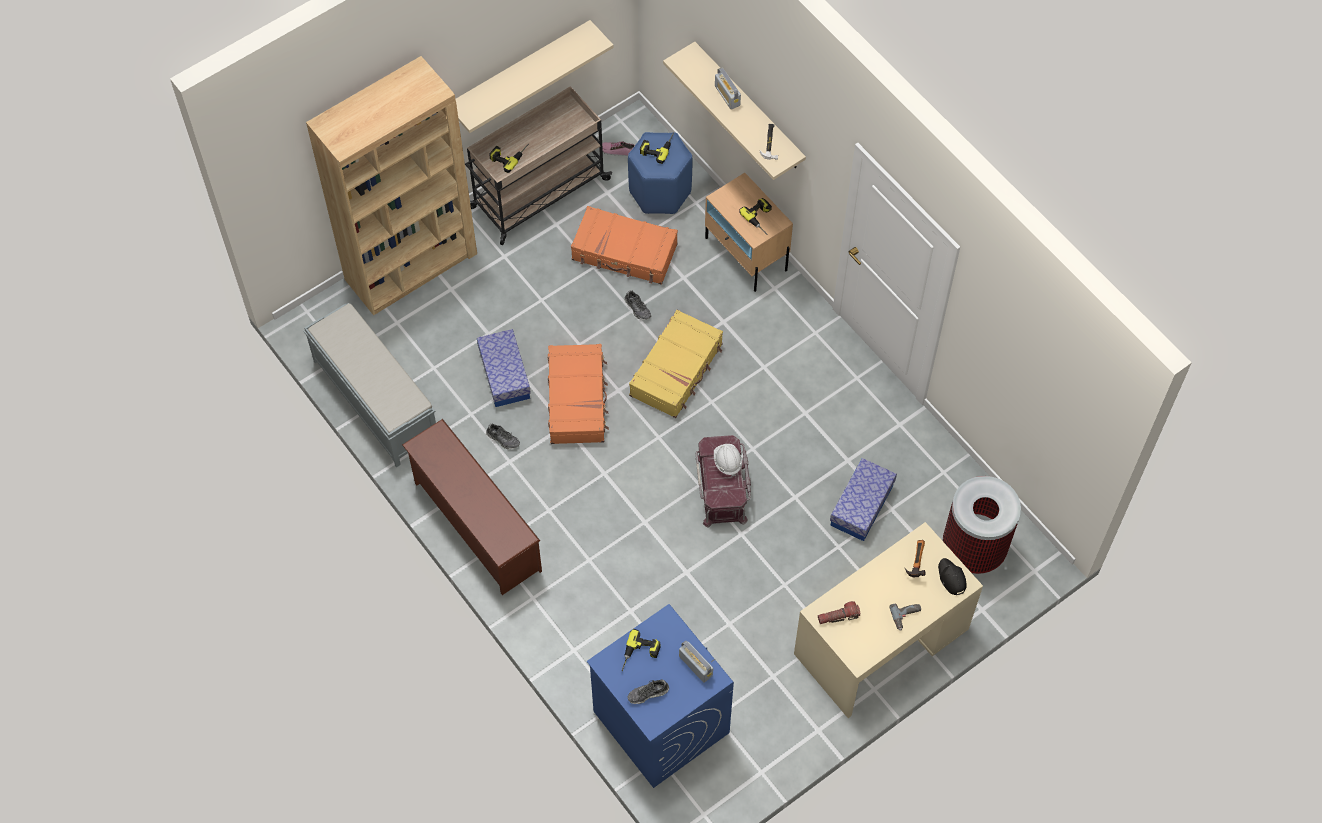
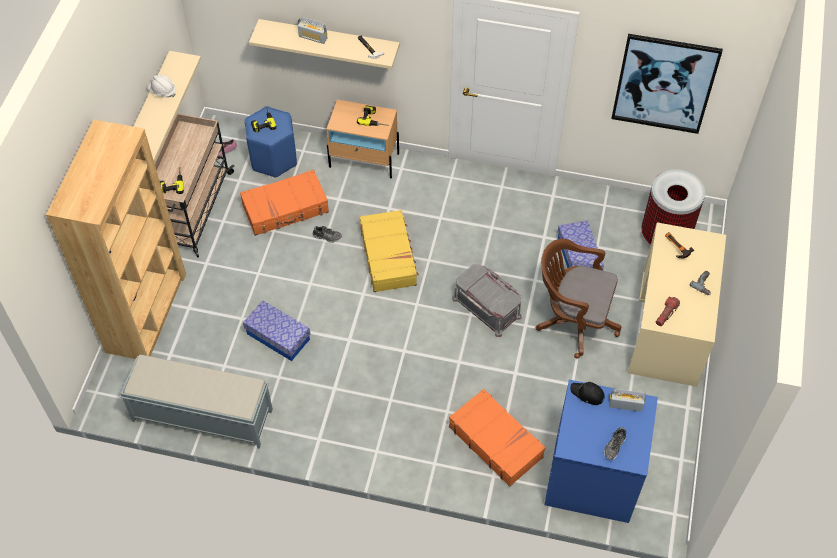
camera: 40 degrees left, 5 degrees down
(475, 526) = (351, 446): brown shoe rack -> none
(503, 439) = (316, 377): shoe -> none
(577, 399) = (342, 318): orange suitcase -> orange suitcase (496, 441)
(640, 655) = (585, 425): power drill -> none
(722, 489) = (487, 307): red storage box -> grey storage box
(727, 462) = (485, 283): white hard hat -> white hard hat (162, 91)
(792, 563) = (572, 320): none -> brown office chair
(951, 578) = (705, 243): black cap -> black cap (587, 394)
(1025, 382) = (664, 84): none -> picture

